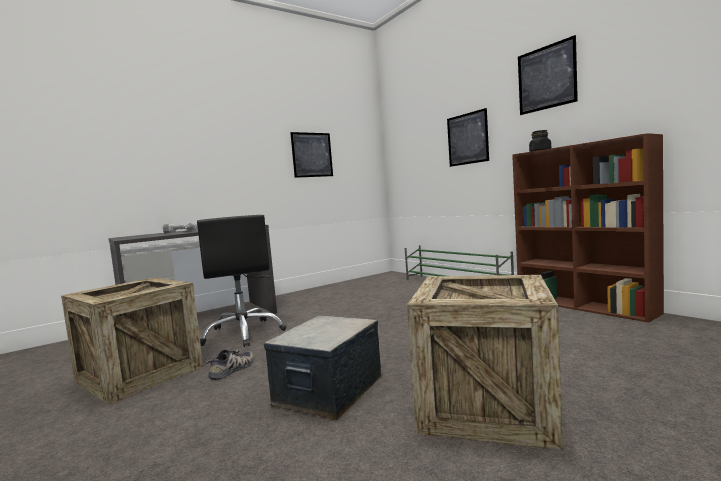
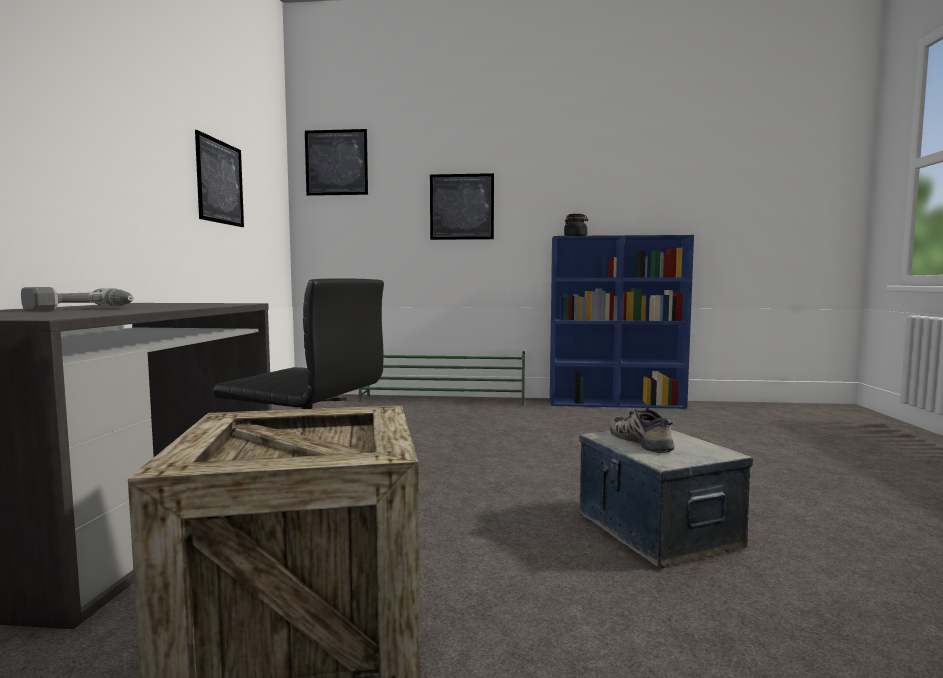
camera: 50 degrees left, 0 degrees up
(233, 369) = (470, 560): shoe -> shoe (642, 441)
(486, 406) = (781, 491): crate -> none
(546, 77) = (574, 157): picture -> picture (336, 162)
(585, 306) = (617, 403): brown bookcase -> blue bookcase

